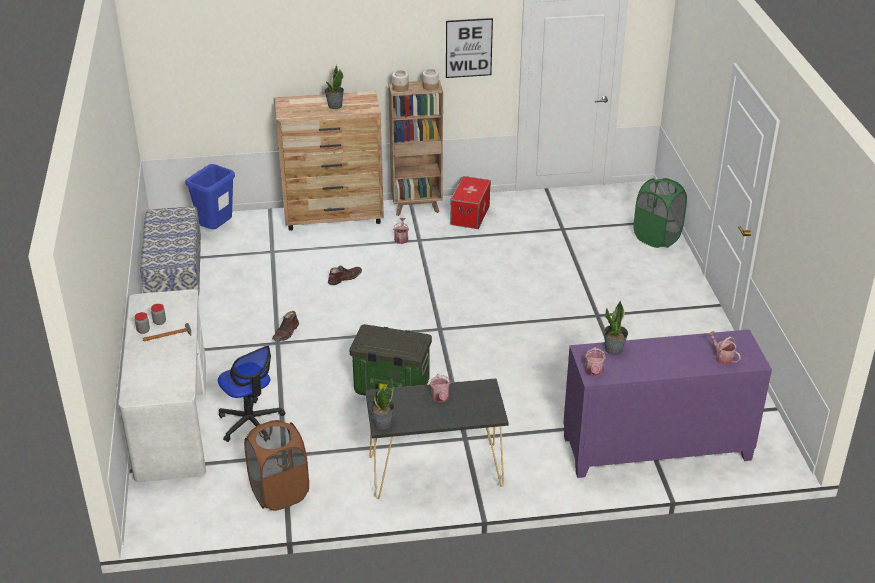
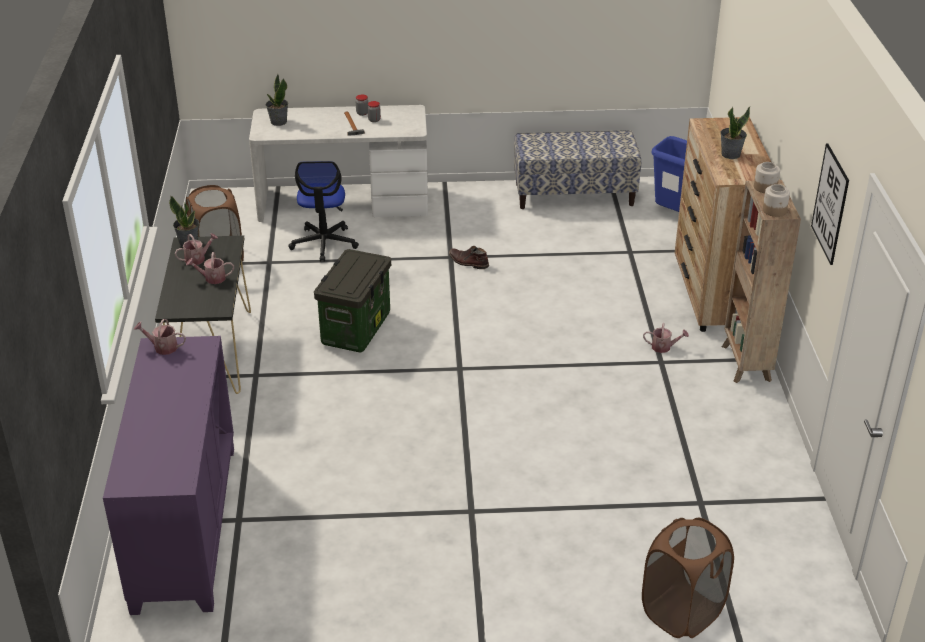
camera: 95 degrees right, 0 degrees up
(250, 422) = (324, 243): office chair -> office chair turned 60 degrees counterclockwise
(344, 278) = (572, 301): brown boot -> none
(470, 215) = (730, 411): storage box -> none
(614, 349) = (198, 368): potted plant -> potted plant (278, 122)
(657, 237) = (682, 613): green laundry basket -> brown laundry basket
(722, 357) = (145, 456): watering can -> watering can (197, 258)

